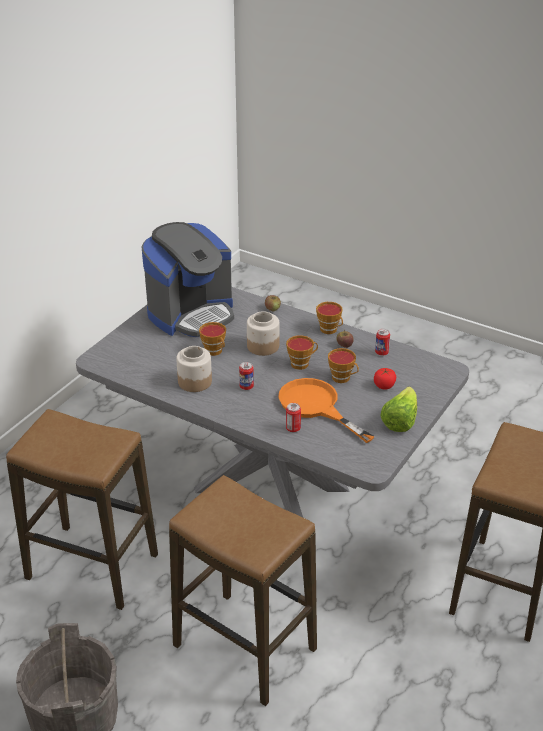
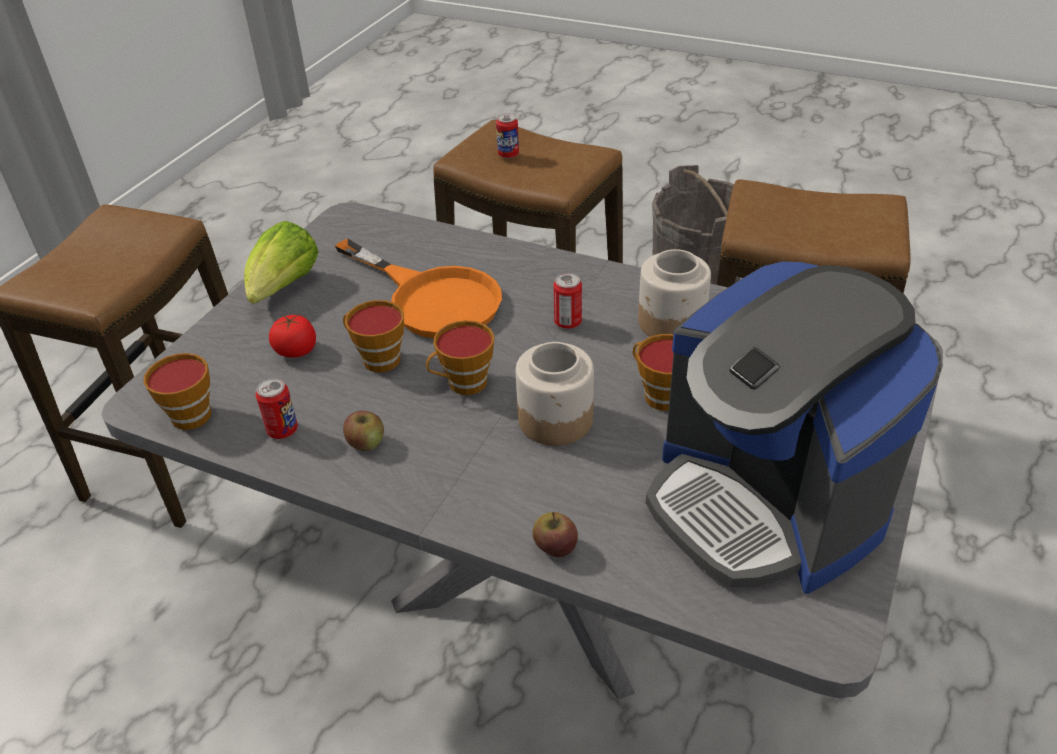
camera: 175 degrees right, 5 degrees up
(191, 314) = (765, 503): coffee machine -> coffee machine turned 75 degrees counterclockwise
(293, 428) = (470, 259): can -> can (508, 155)
(330, 330) = (397, 486): cup -> cup (187, 414)

